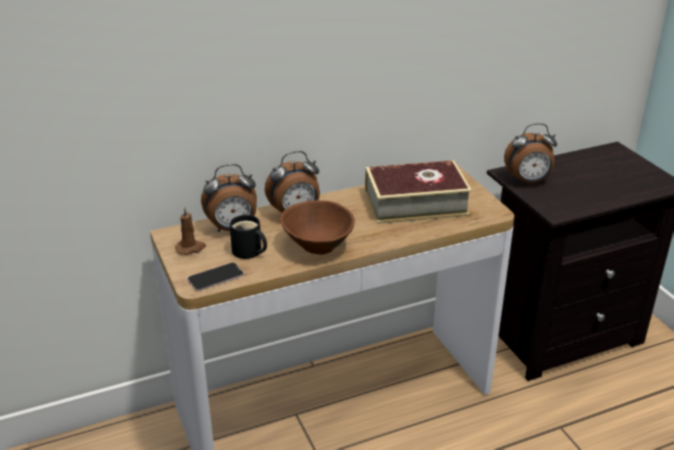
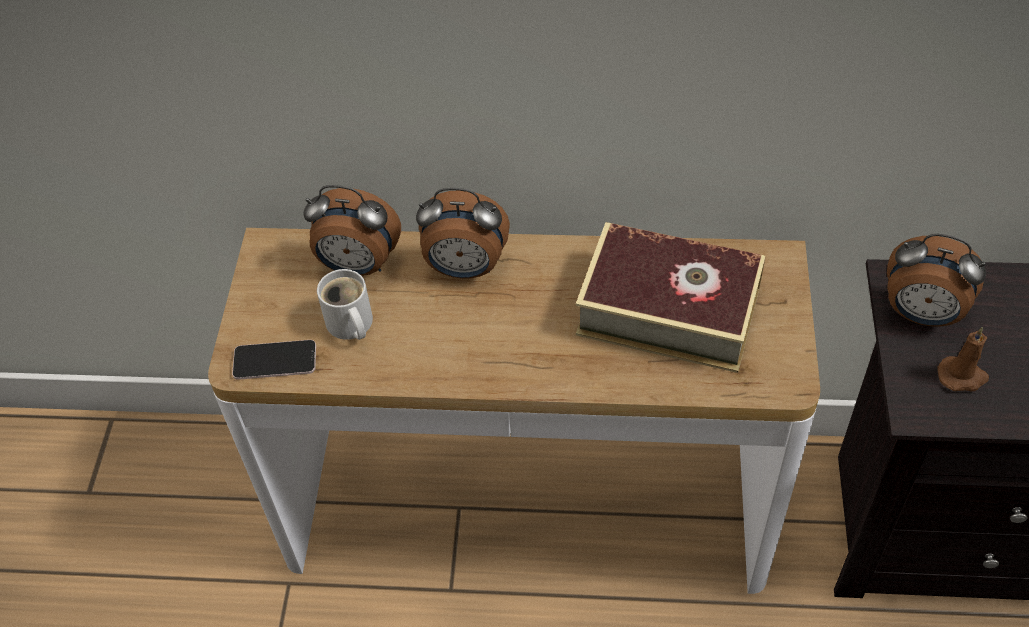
camera: 30 degrees right, 20 degrees up
(191, 248) = (277, 286): brown candle -> brown candle (962, 376)
(248, 252) = (349, 325): black mug -> white mug
(317, 246) = (454, 351): brown bowl -> none

